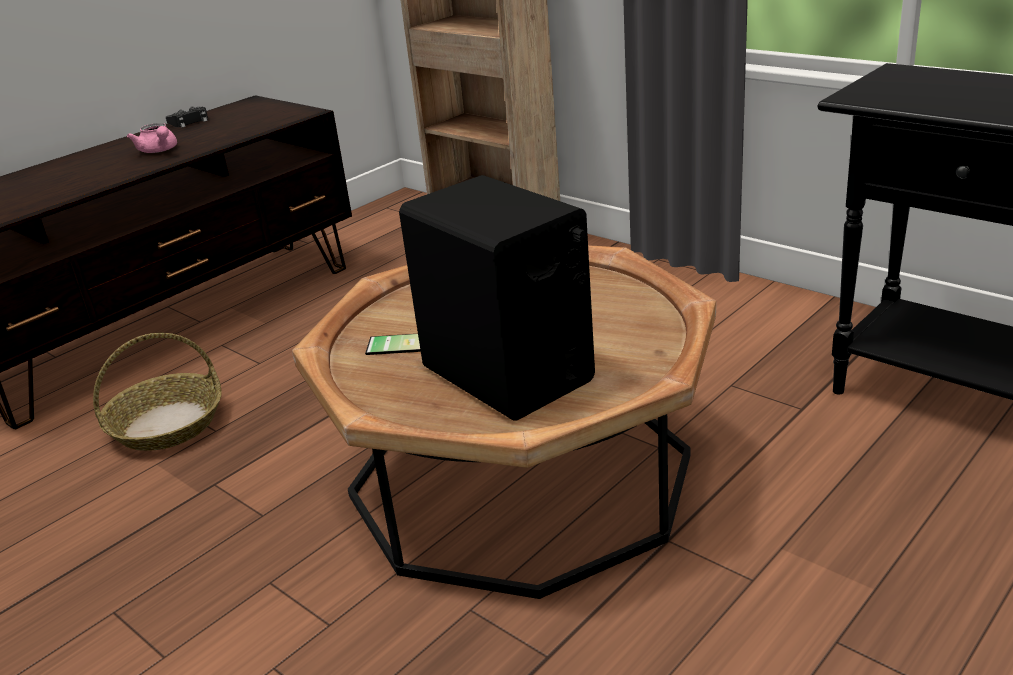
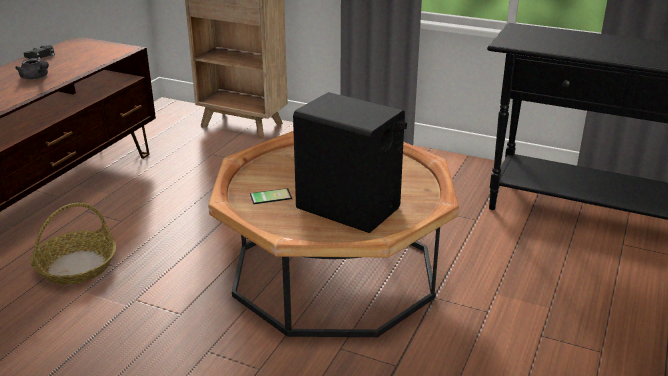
camera: 20 degrees left, 0 degrees up
(159, 151) = (36, 77): pink teapot -> grey teapot

